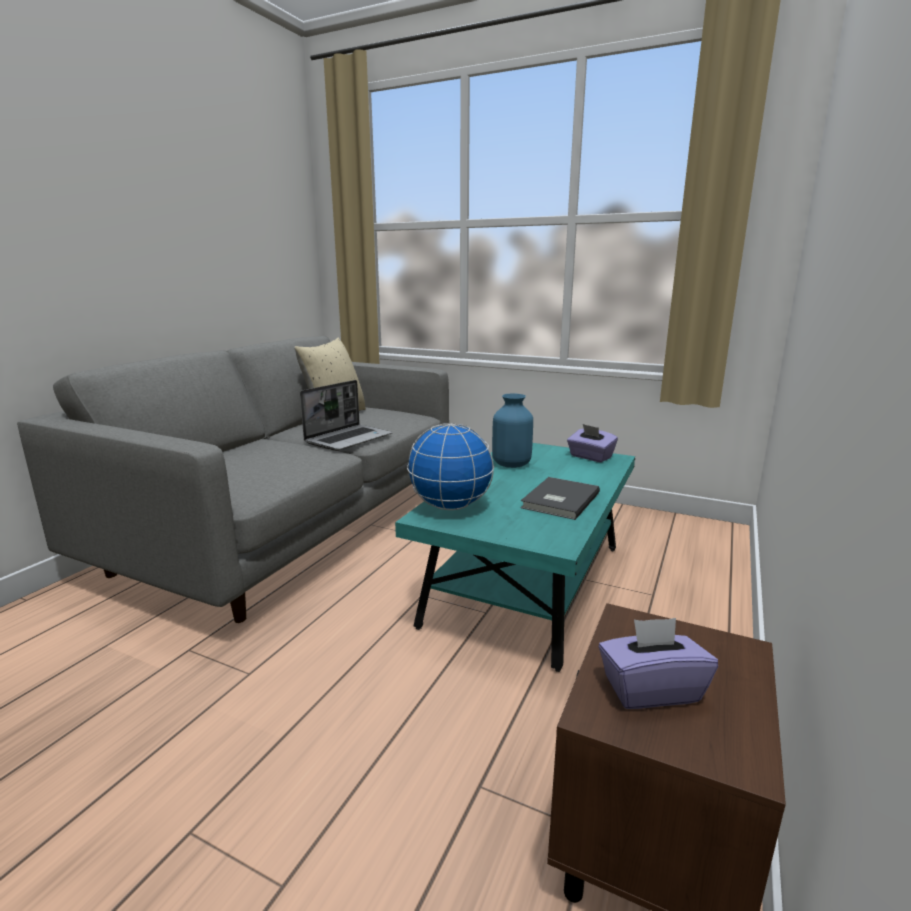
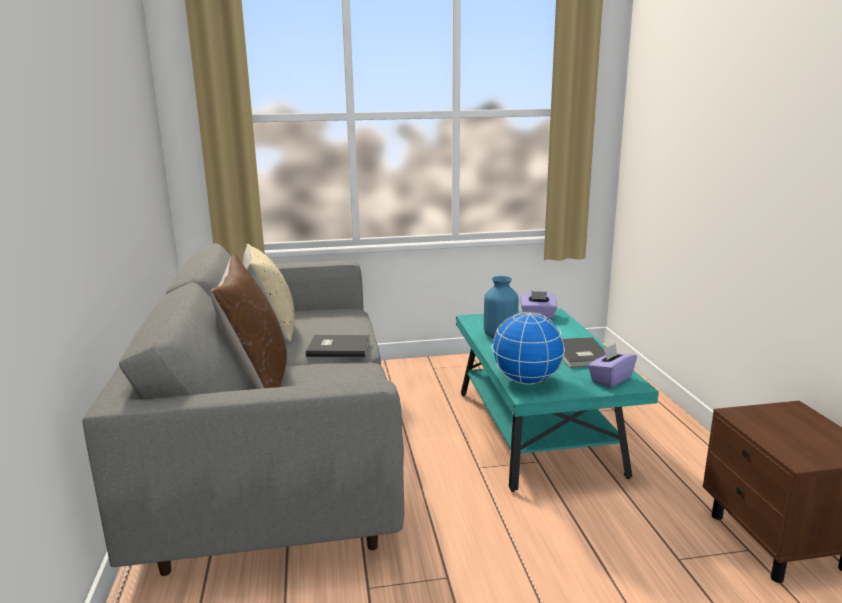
camera: 35 degrees left, 0 degrees up
(250, 445) = (257, 379): none -> brown pillow
(349, 439) = (338, 348): laptop -> grey book
(650, 689) = (797, 441): purple tissue box -> purple tissue box (610, 379)

